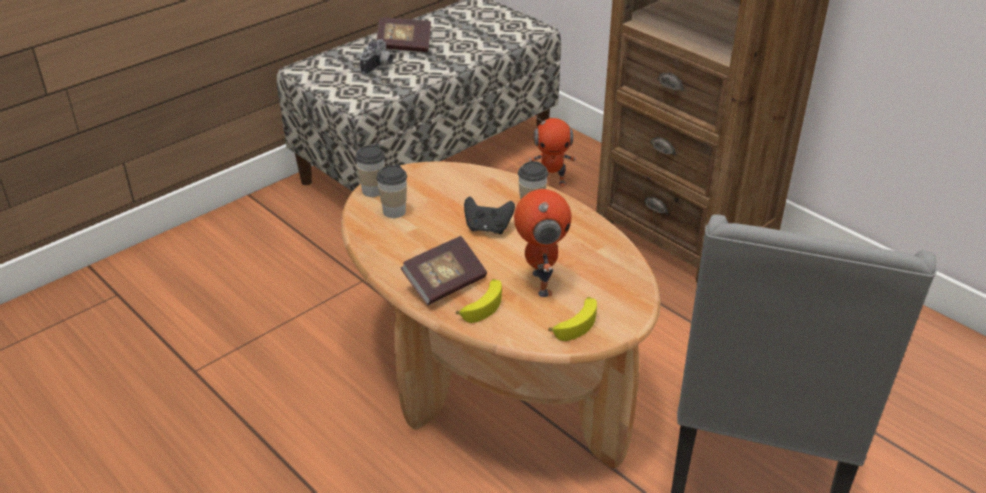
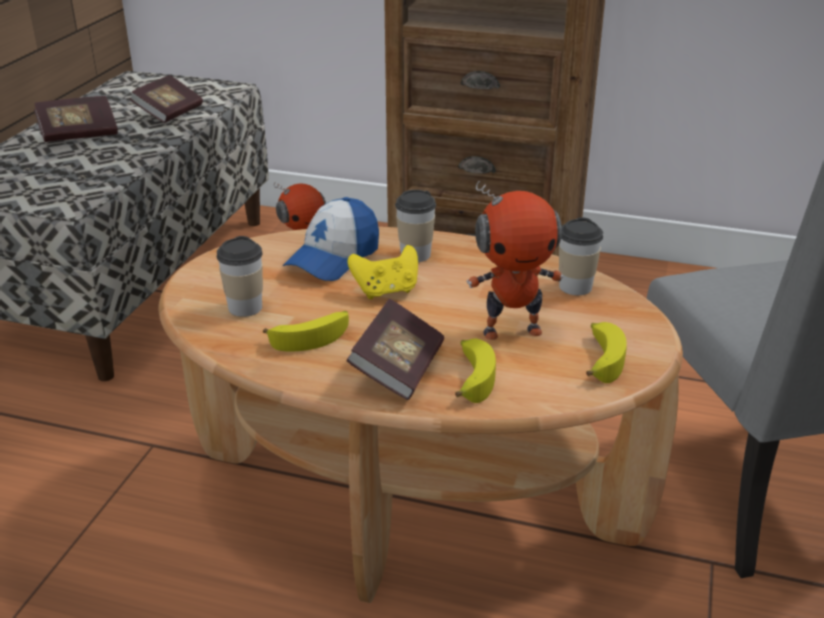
camera: 30 degrees left, 5 degrees down
(373, 190) = (191, 292): cup -> cup (575, 287)
(379, 67) = (65, 162): camera -> none
(415, 244) = (311, 336): none -> banana
(475, 42) = (169, 113): none -> book
(477, 193) = (333, 258): none -> cap
(488, 228) = (386, 291): black game controller -> yellow game controller
(539, 283) = (512, 330): toy robot -> toy robot turned 120 degrees clockwise

